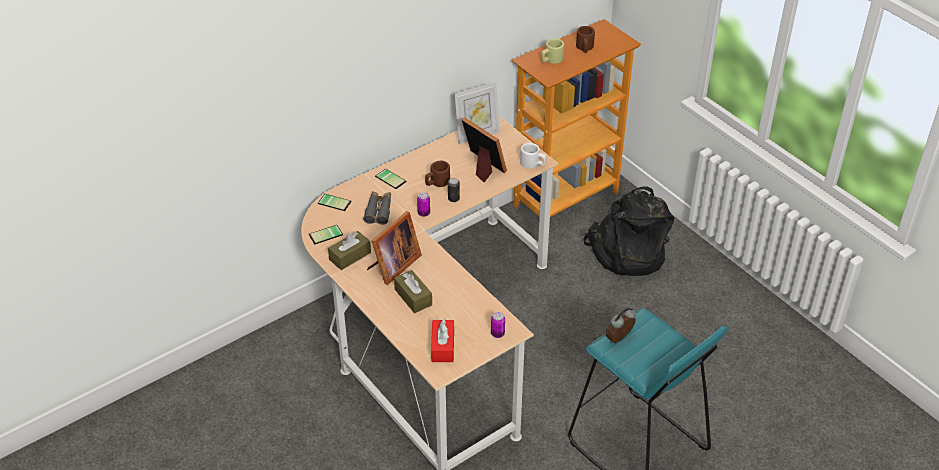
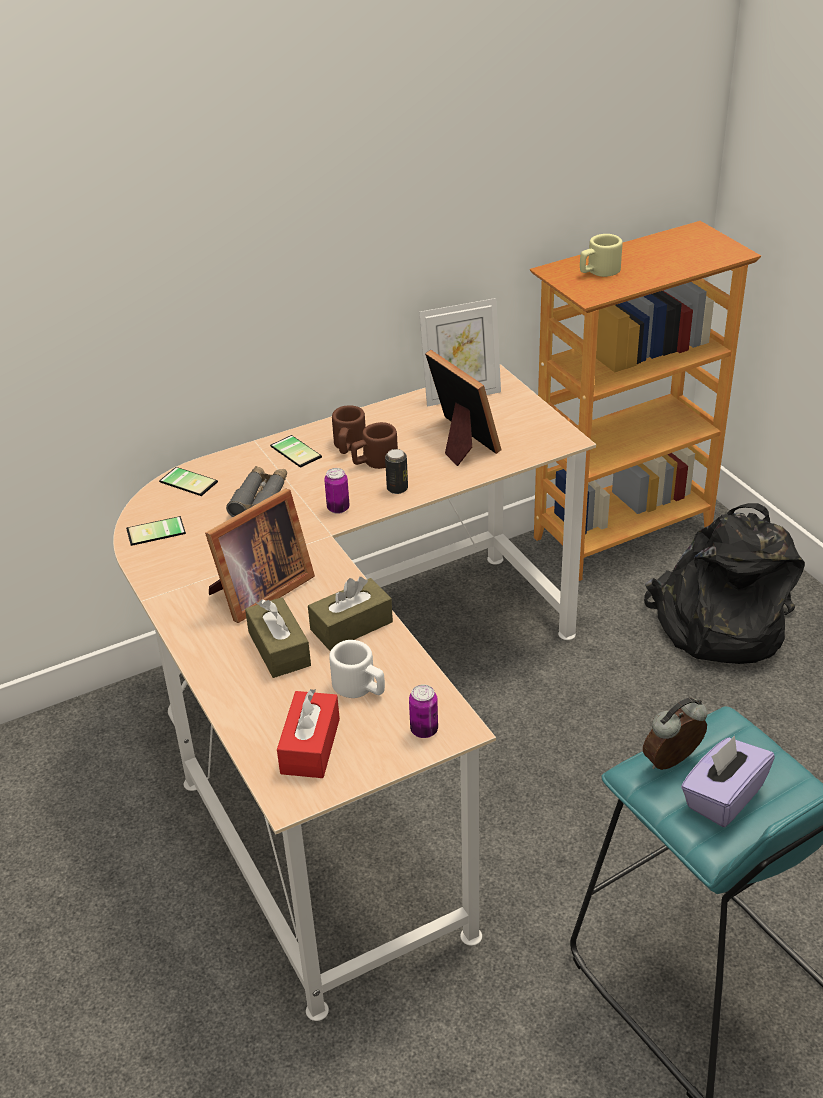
camera: 10 degrees right, 5 degrees down
(350, 256) = (186, 569): brown tissue box -> brown tissue box (351, 626)
(533, 164) = (550, 442): white mug -> white mug (360, 687)
(584, 48) = (660, 257): brown mug -> brown mug (348, 446)
(645, 353) = (723, 797): none -> purple tissue box

